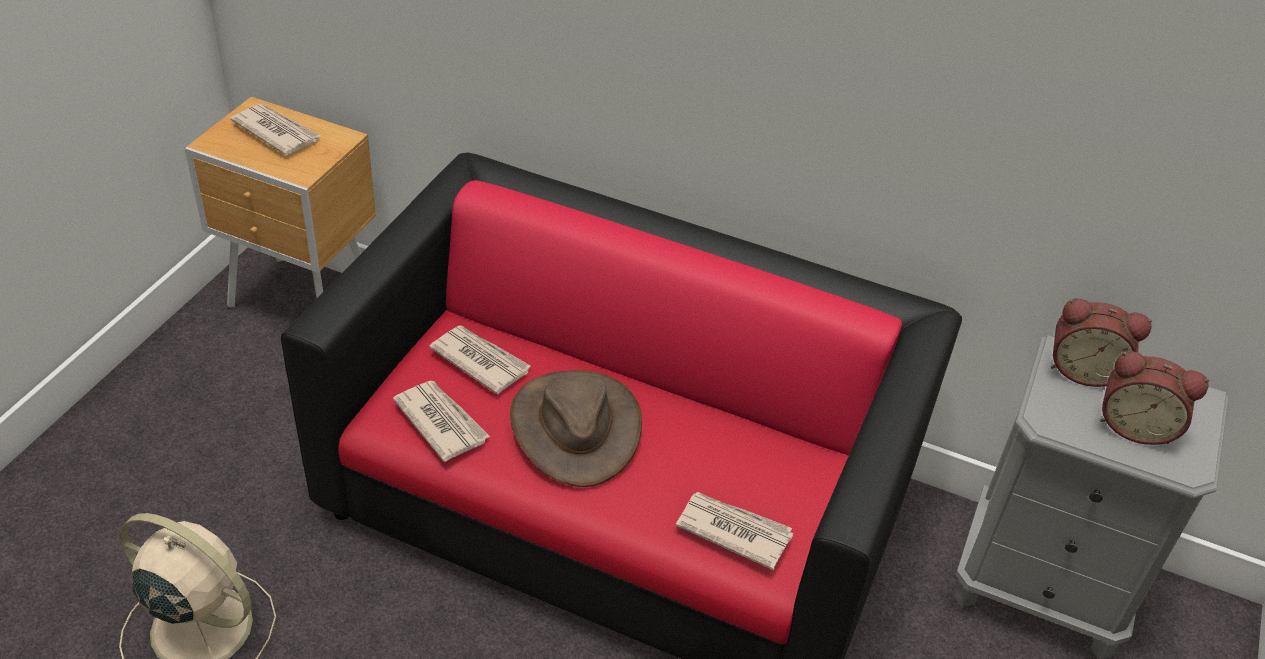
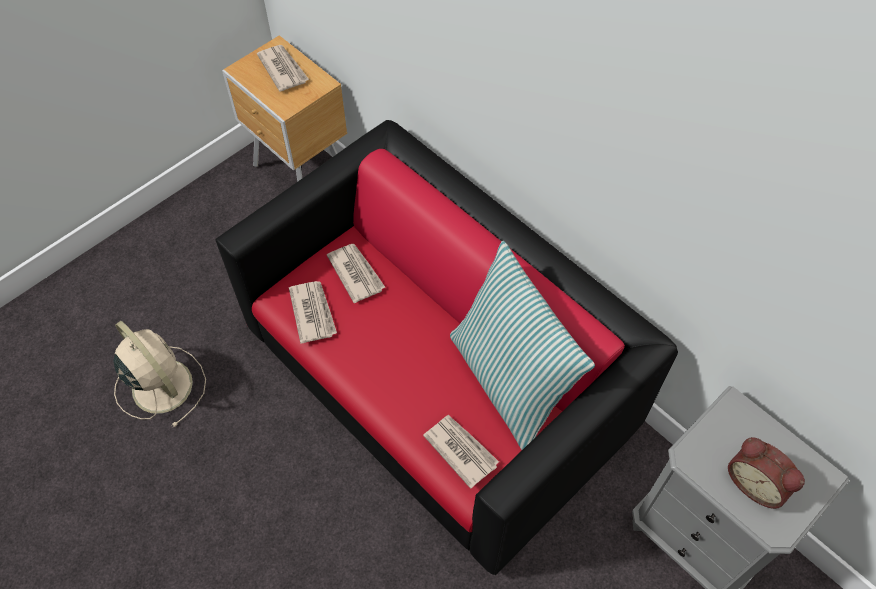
camera: 25 degrees right, 15 degrees up
(575, 427) = (394, 341): brown hat -> none
(753, 434) = (509, 382): none -> pillow
(1083, 369) = (744, 423): alarm clock -> none

